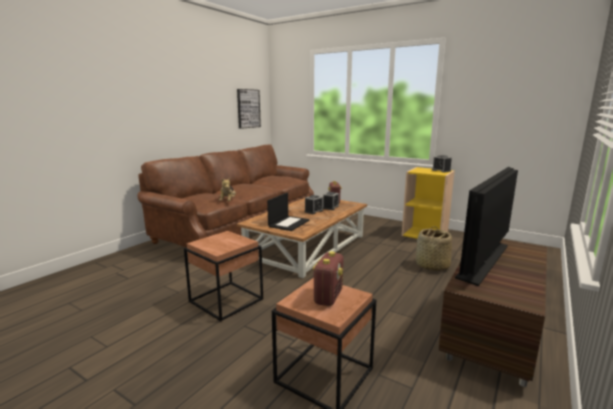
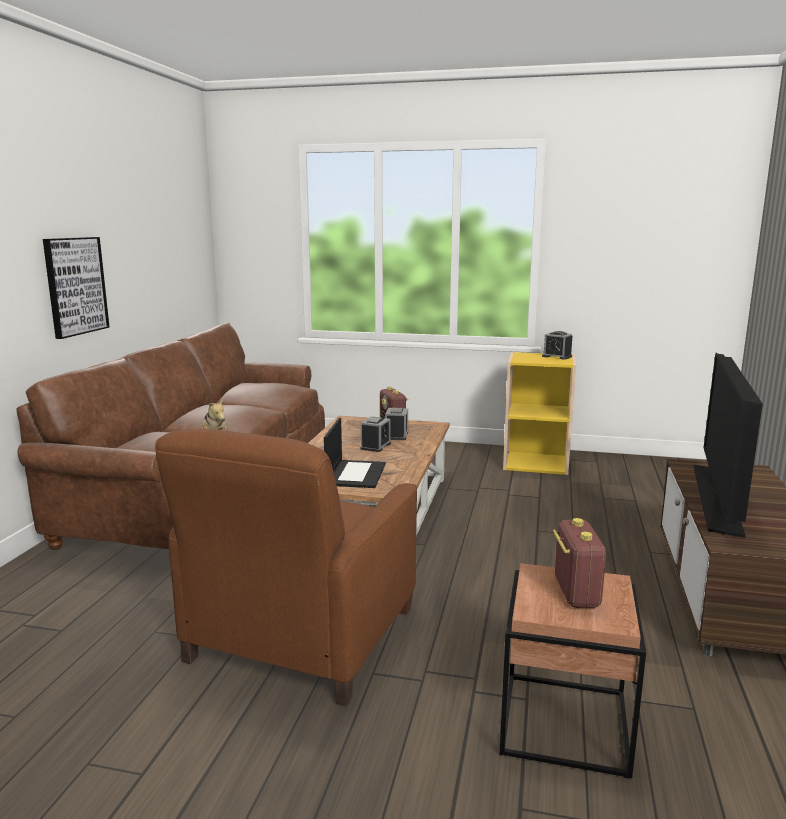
camera: 20 degrees left, 0 degrees up
(225, 300) = (301, 636): brown side table -> brown armchair
(248, 108) = (182, 255): picture -> picture (75, 286)
(432, 266) = (584, 515): basket -> none

